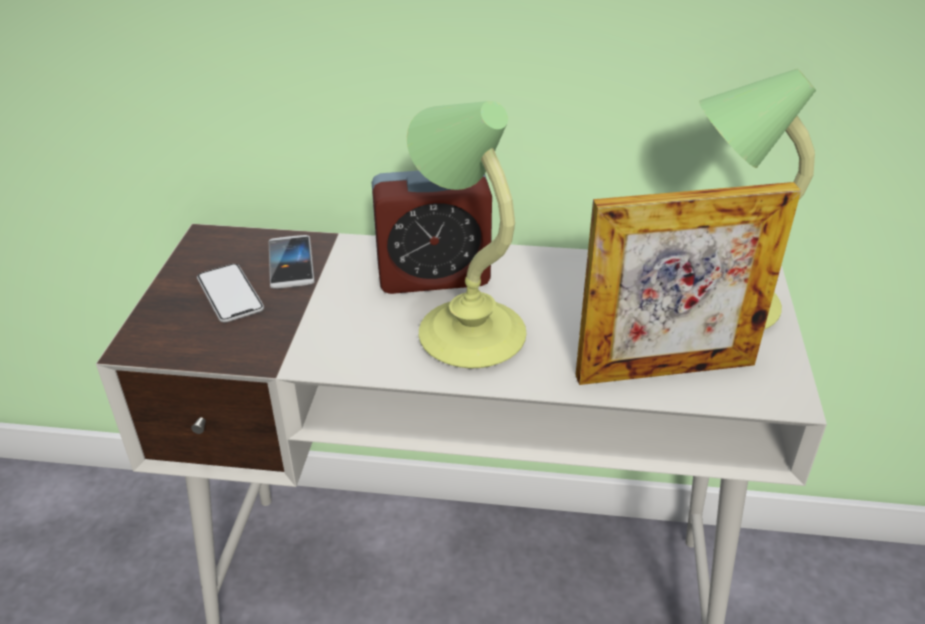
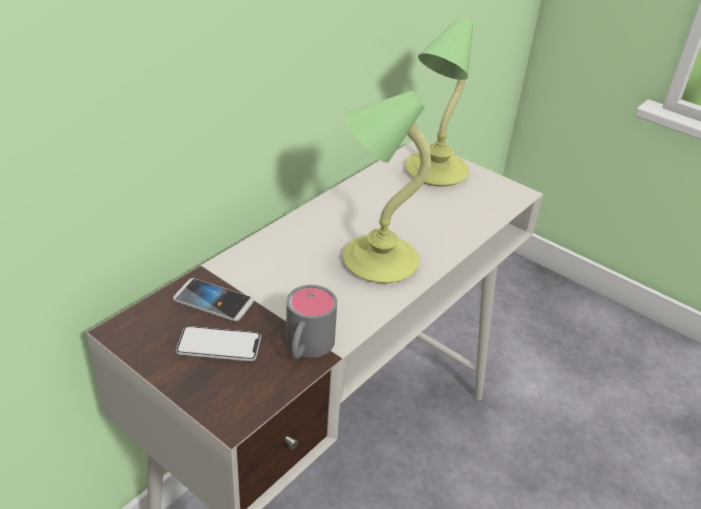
camera: 60 degrees left, 0 degrees up
(270, 347) = (306, 348): none -> grey mug
(433, 276) = (303, 248): alarm clock -> none
(665, 370) = (469, 214): picture frame -> none

